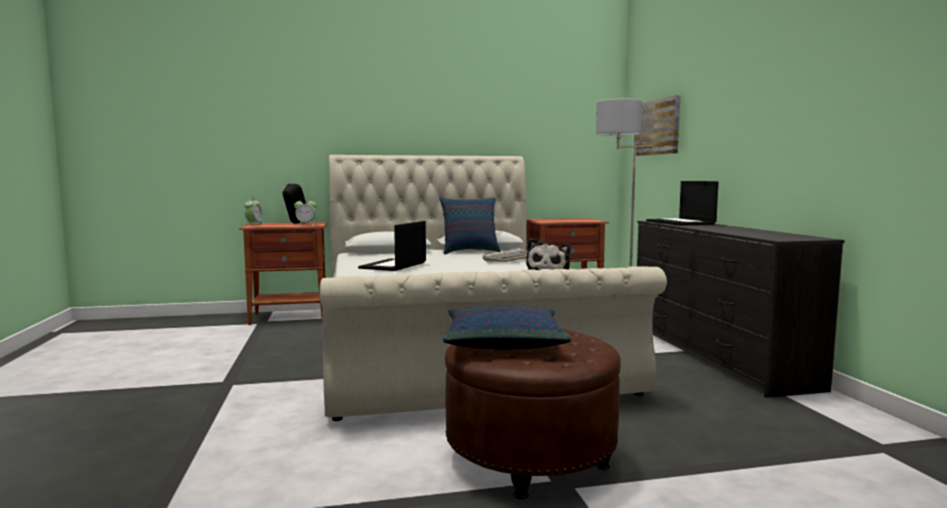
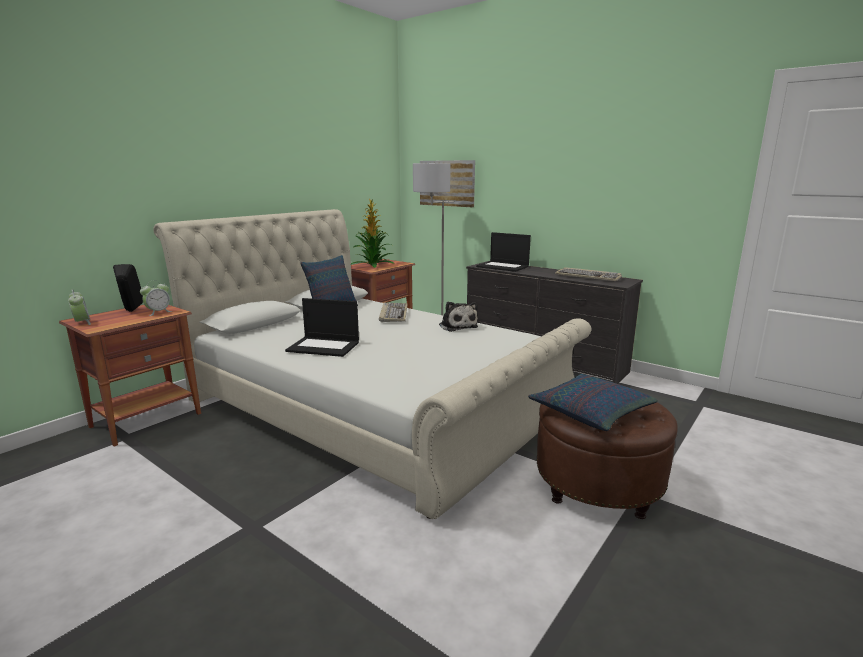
camera: 40 degrees left, 10 degrees up
(393, 265) = (324, 346): laptop -> laptop turned 60 degrees counterclockwise
(559, 220) = (373, 265): none -> potted plant
(762, 233) = (588, 277): none -> keyboard

